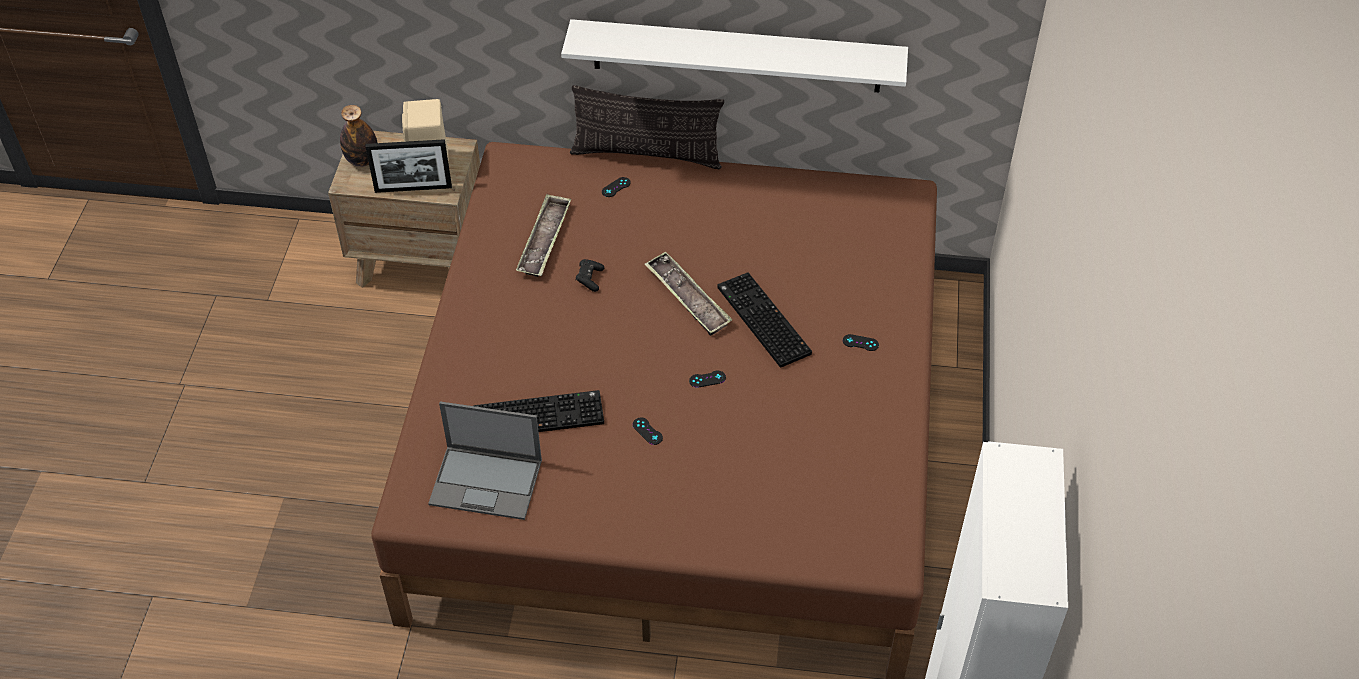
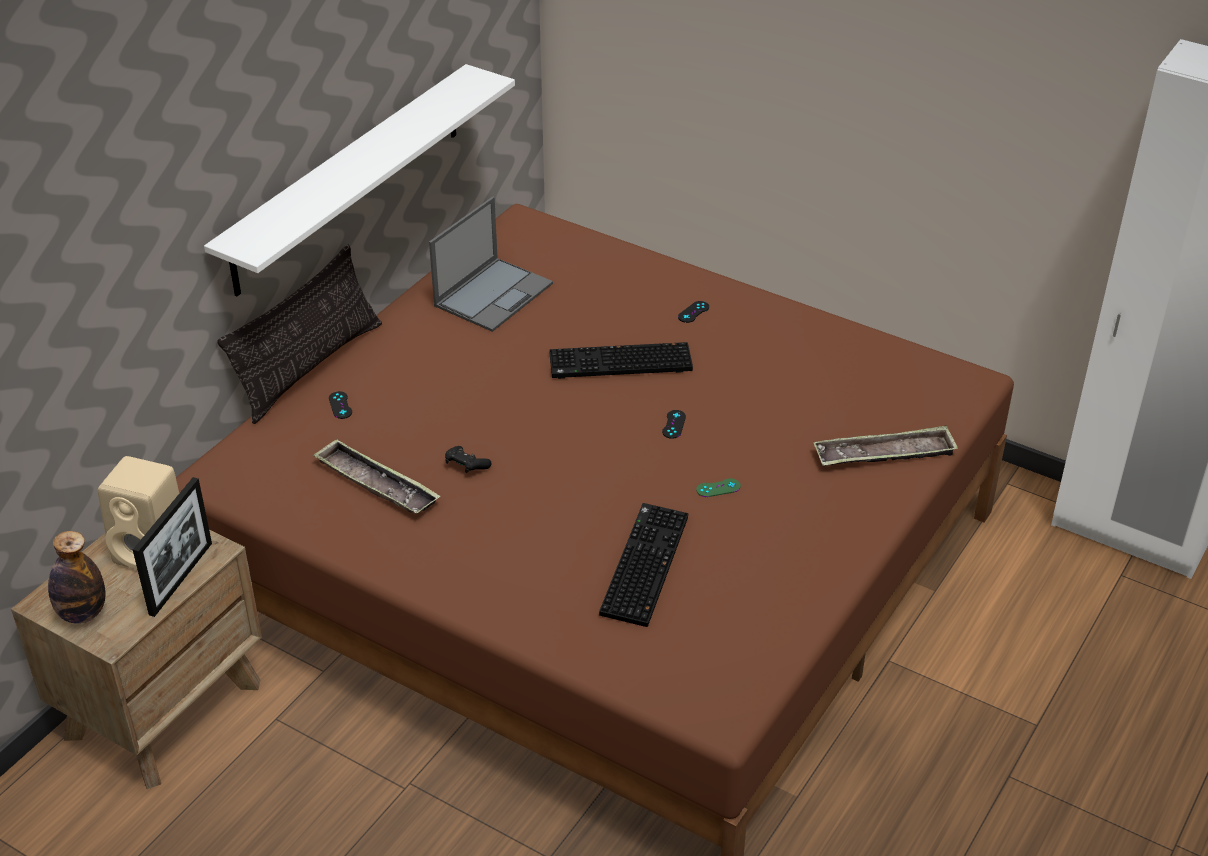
camera: 65 degrees left, 10 degrees down
(487, 482) = (717, 635): laptop -> laptop (494, 294)
(647, 431) = (718, 488): black game controller -> green game controller
(687, 298) = (550, 403): tray -> tray (884, 454)

